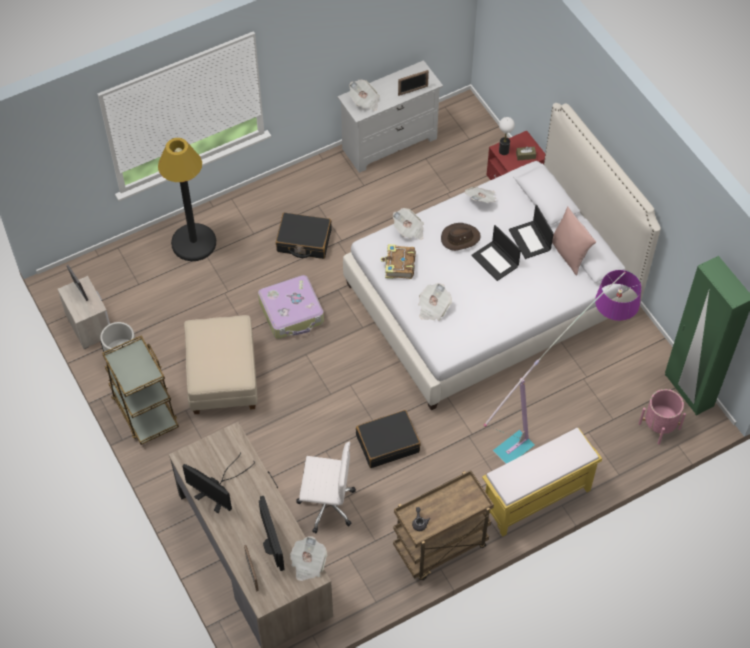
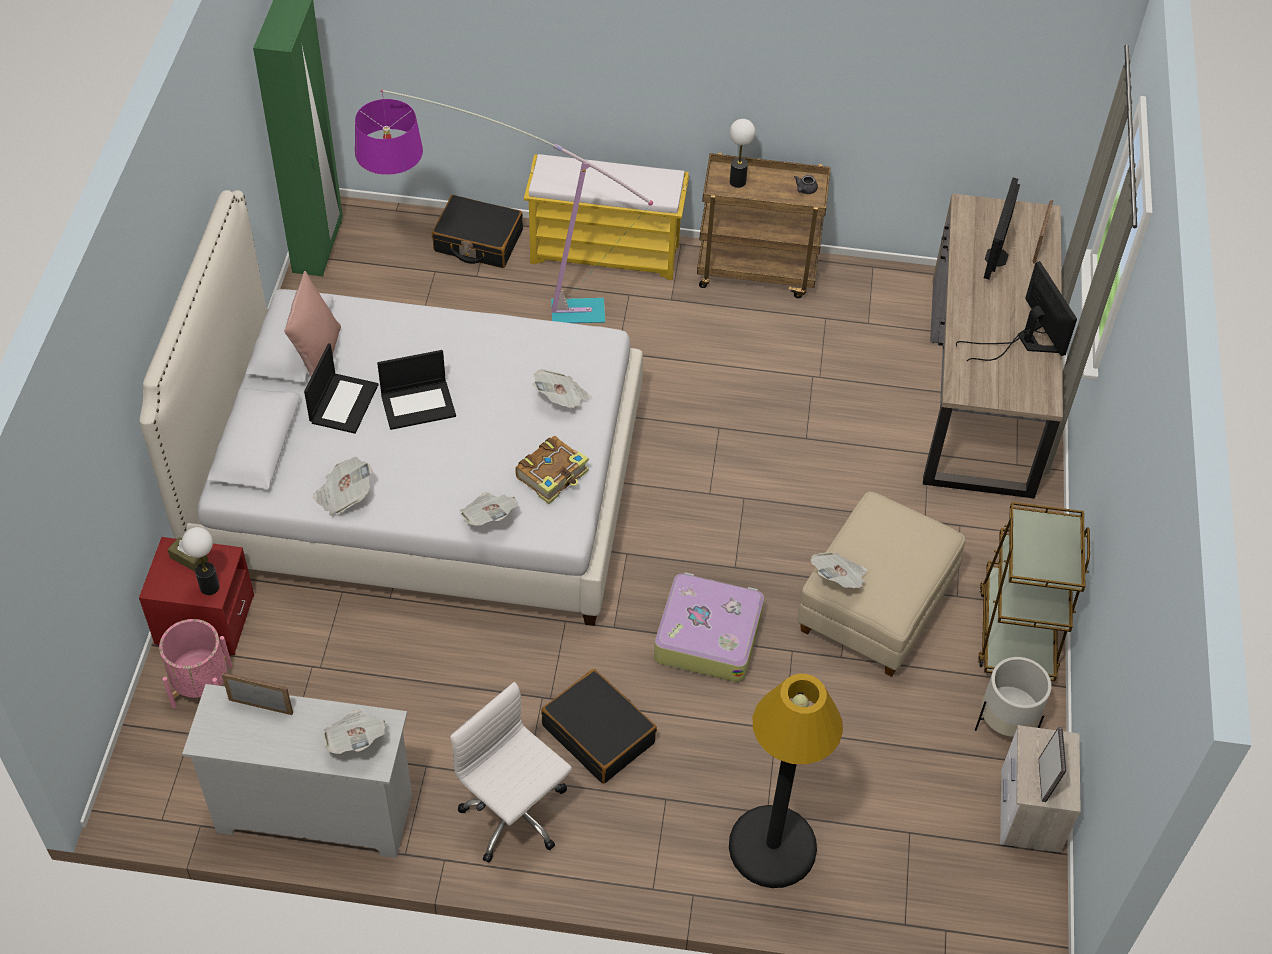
camera: 145 degrees left, 5 degrees down
(308, 564) = (966, 220): newspaper -> newspaper (839, 578)
(326, 504) = (853, 383): white office chair -> white office chair (515, 816)
(387, 443) = (722, 401): black suitcase -> black suitcase (478, 241)
(460, 238) = (432, 461): brown hat -> none
(462, 501) = (737, 182): none -> table lamp
(495, 261) = (419, 404): laptop -> laptop turned 75 degrees clockwise
(659, 426) = (393, 236): pink planter -> pink planter (202, 686)

